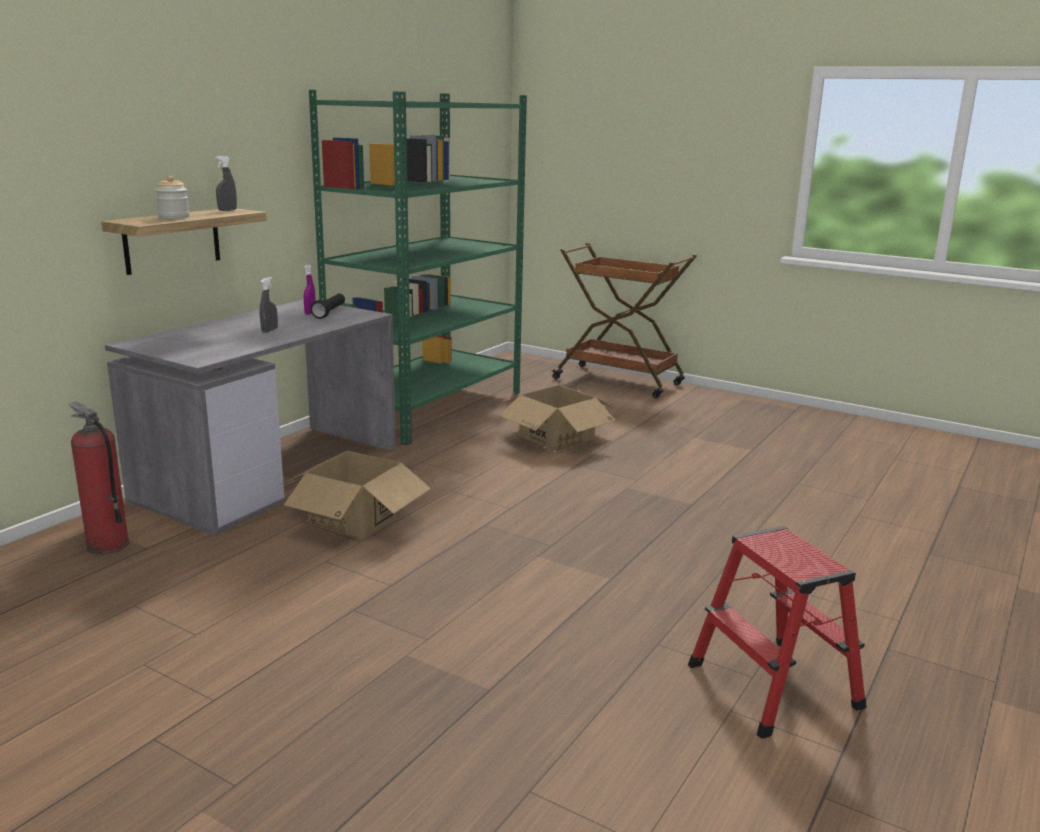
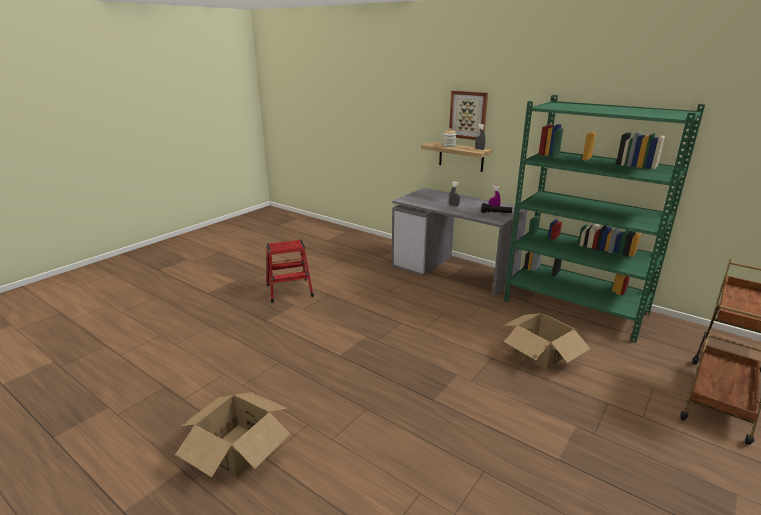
camera: 95 degrees right, 5 degrees up
(107, 545) = (384, 250): fire extinguisher -> none
(171, 144) = (468, 115): none -> picture
(356, 518) = (407, 291): cardboard box -> cardboard box (237, 449)
(773, 685) = (234, 390): red step ladder -> red step ladder (290, 290)

